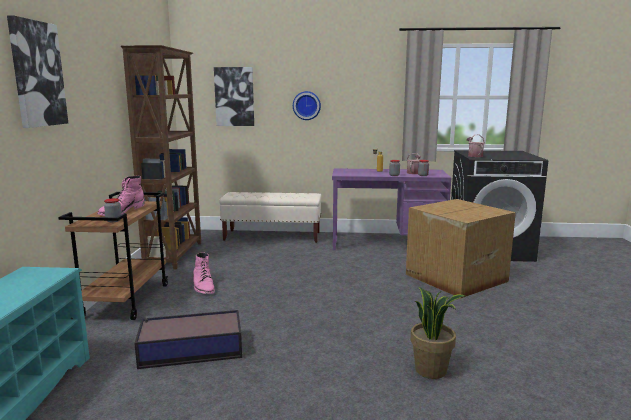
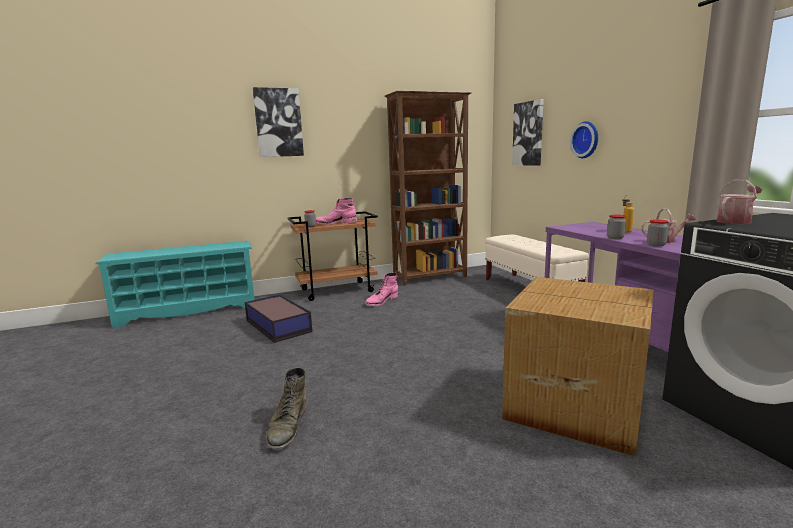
camera: 65 degrees right, 0 degrees up
(431, 370) = (287, 427): potted plant -> green boot

